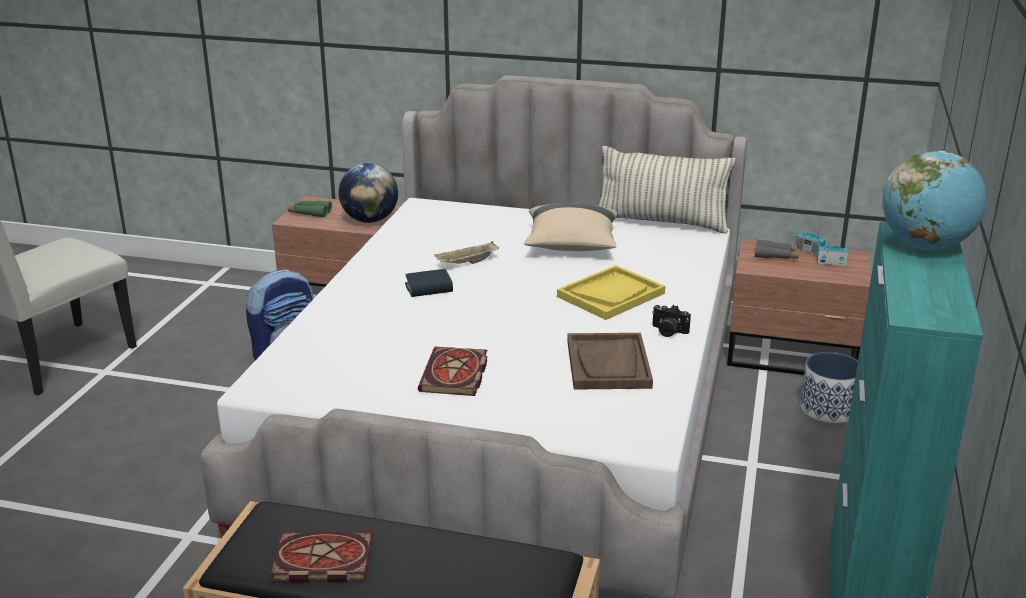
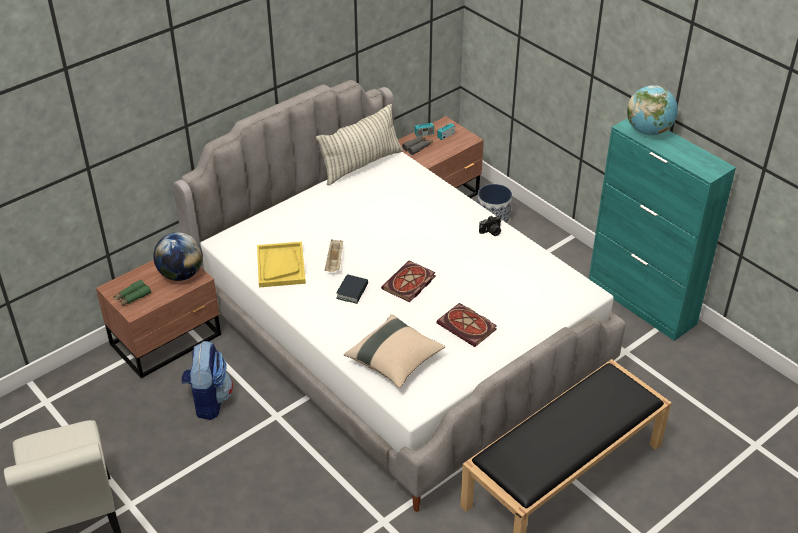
camera: 55 degrees left, 15 degrees up
(320, 561) = (552, 453): book -> book (409, 284)
(571, 245) = (354, 212): beige pillow -> beige pillow (395, 361)
(608, 364) = (505, 268): brown tray -> none
(611, 295) = (432, 229): yellow tray -> yellow tray (280, 266)

